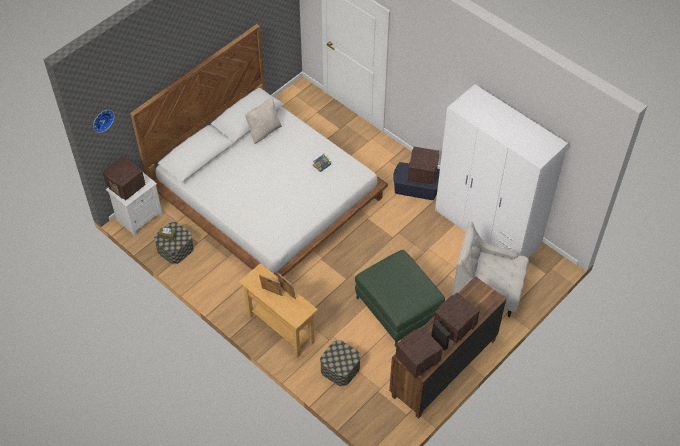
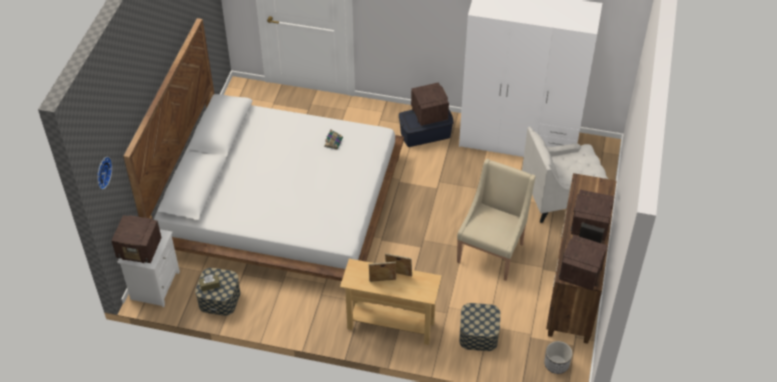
camera: 30 degrees left, 5 degrees down
(264, 131) = (248, 135): beige pillow -> none
(381, 422) = (556, 364): none -> planter
(398, 309) = (492, 251): green ottoman -> beige armchair

